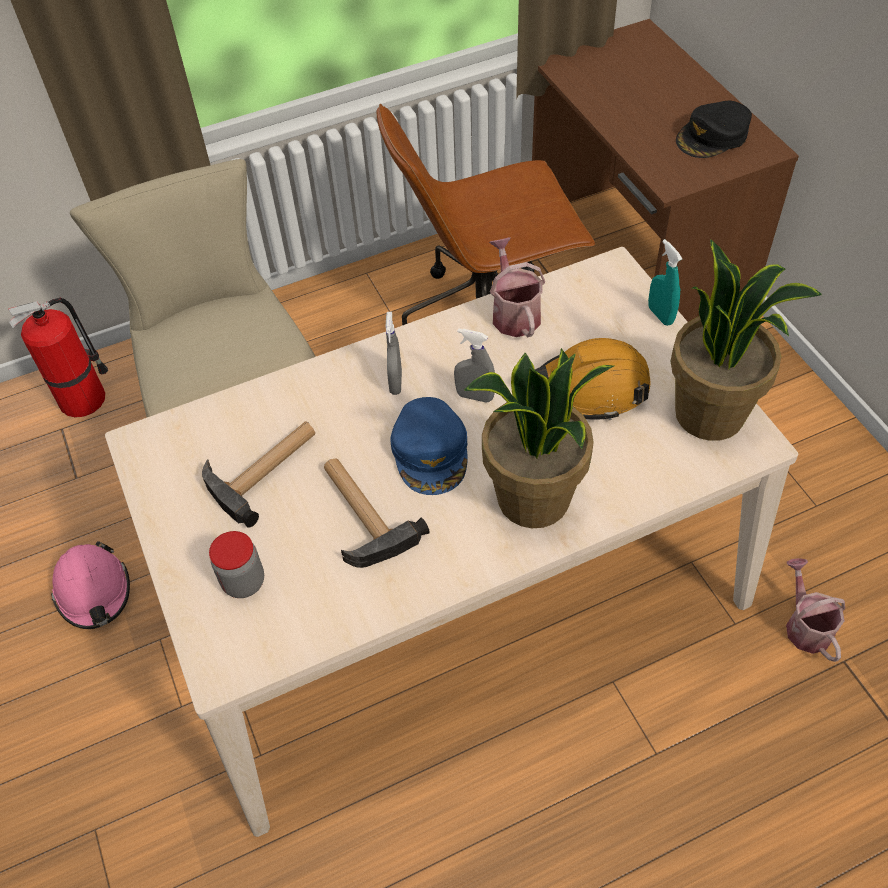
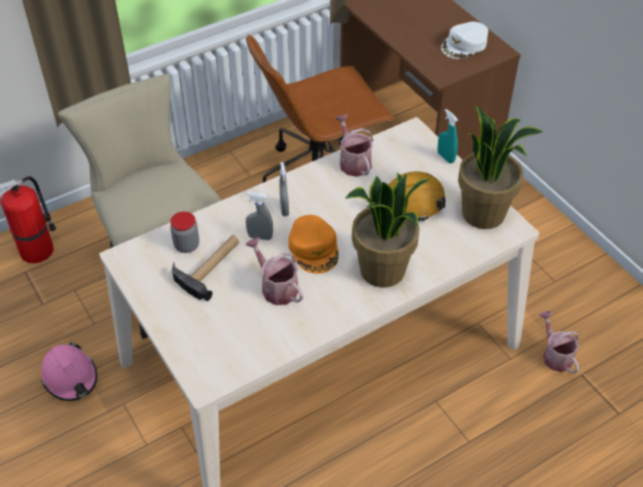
camera: 10 degrees left, 5 degrees down
(243, 582) = (209, 333): jar -> jar (186, 245)
(361, 513) = (276, 287): hammer -> watering can
(431, 452) = (314, 248): blue cap -> orange cap
(475, 396) = (336, 214): grey spray bottle -> grey spray bottle (260, 237)
(713, 137) = (464, 45): black cap -> white cap

